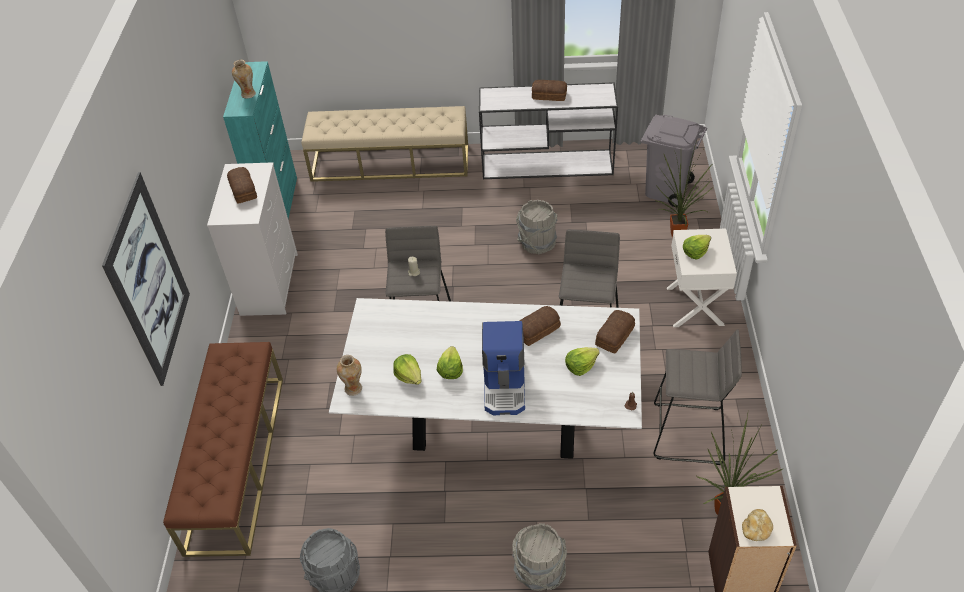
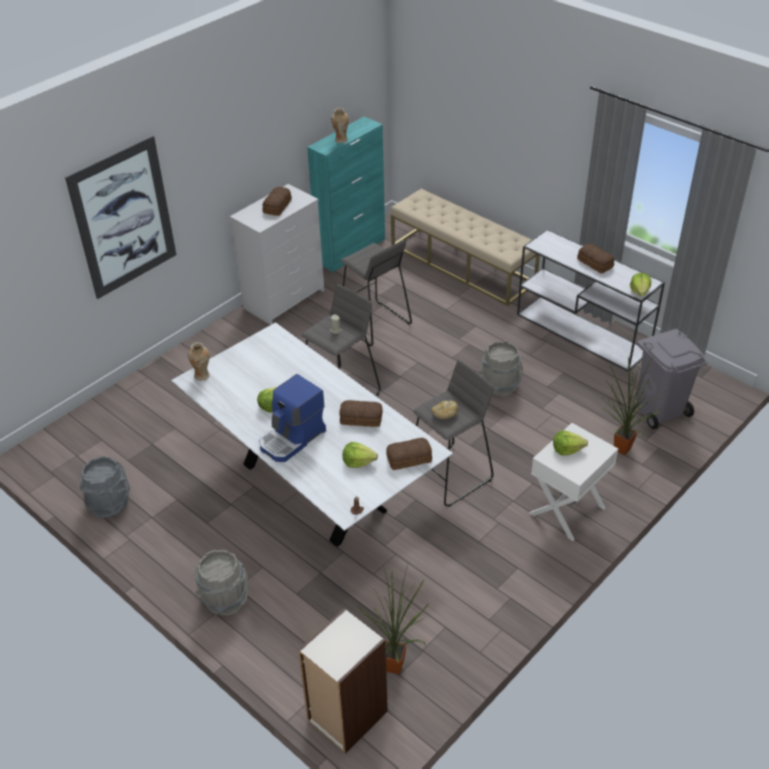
camera: 40 degrees right, 5 degrees down
(236, 461) = (138, 396): brown bench -> none
(409, 376) = (243, 391): lettuce -> lettuce (640, 291)
(688, 434) = (440, 594): grey stool -> grey stool (374, 324)
(756, 530) = (325, 650): bread -> bread (445, 414)

